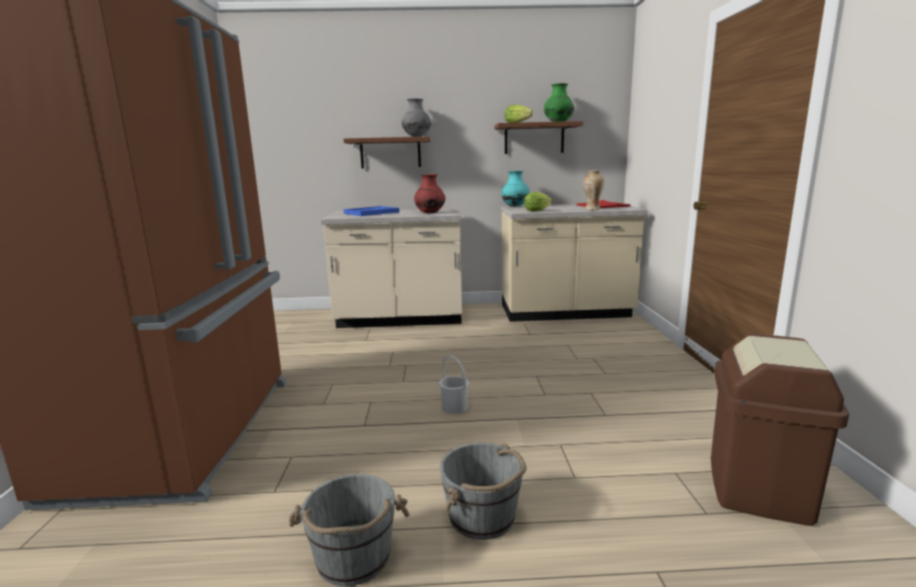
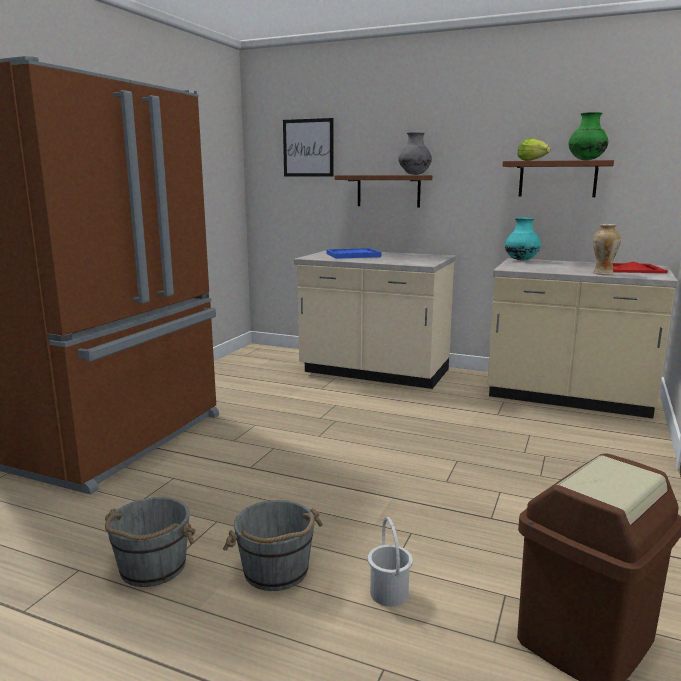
camera: 25 degrees right, 0 degrees up
(305, 114) = (308, 148): none -> picture
(430, 213) = (408, 261): red vase -> none
(454, 407) = (343, 471): white bucket -> white bucket (389, 593)
(536, 211) = (529, 269): lettuce -> none

